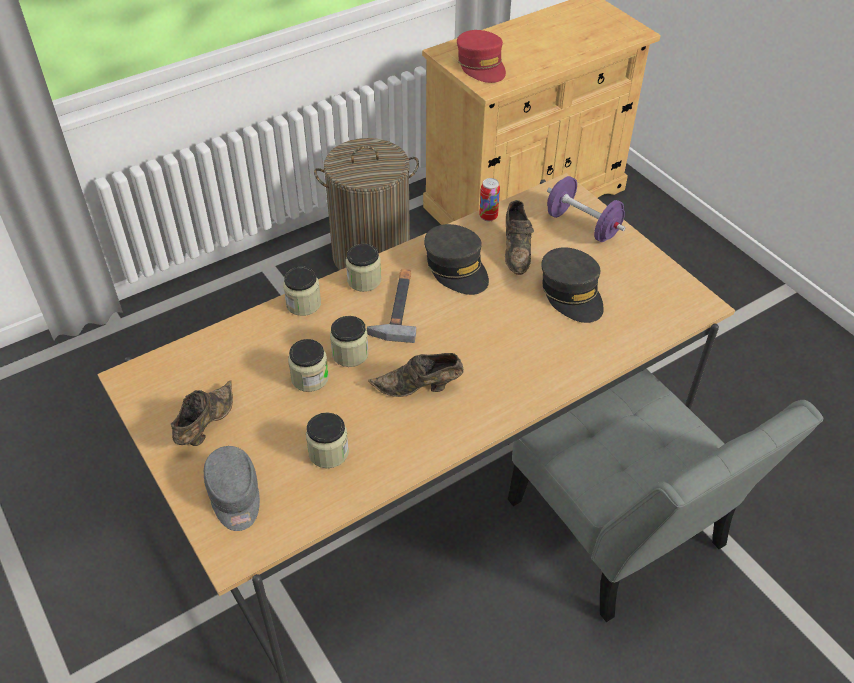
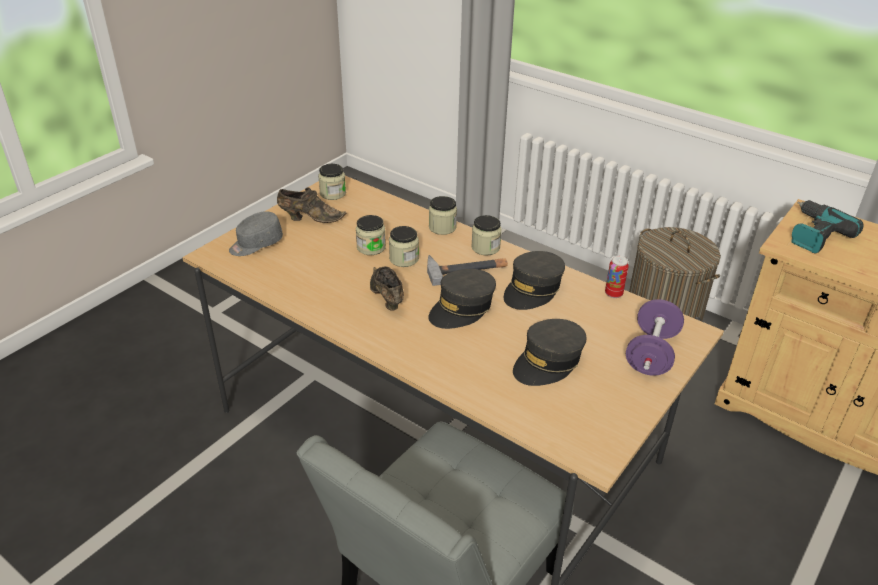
camera: 70 degrees right, 10 degrees down
(328, 452) = (306, 271): jar -> jar (333, 193)
(464, 330) = (462, 308): none -> grey cap
(481, 65) = (814, 234): red cap -> power drill
(516, 250) = (581, 318): brown shoe -> none

